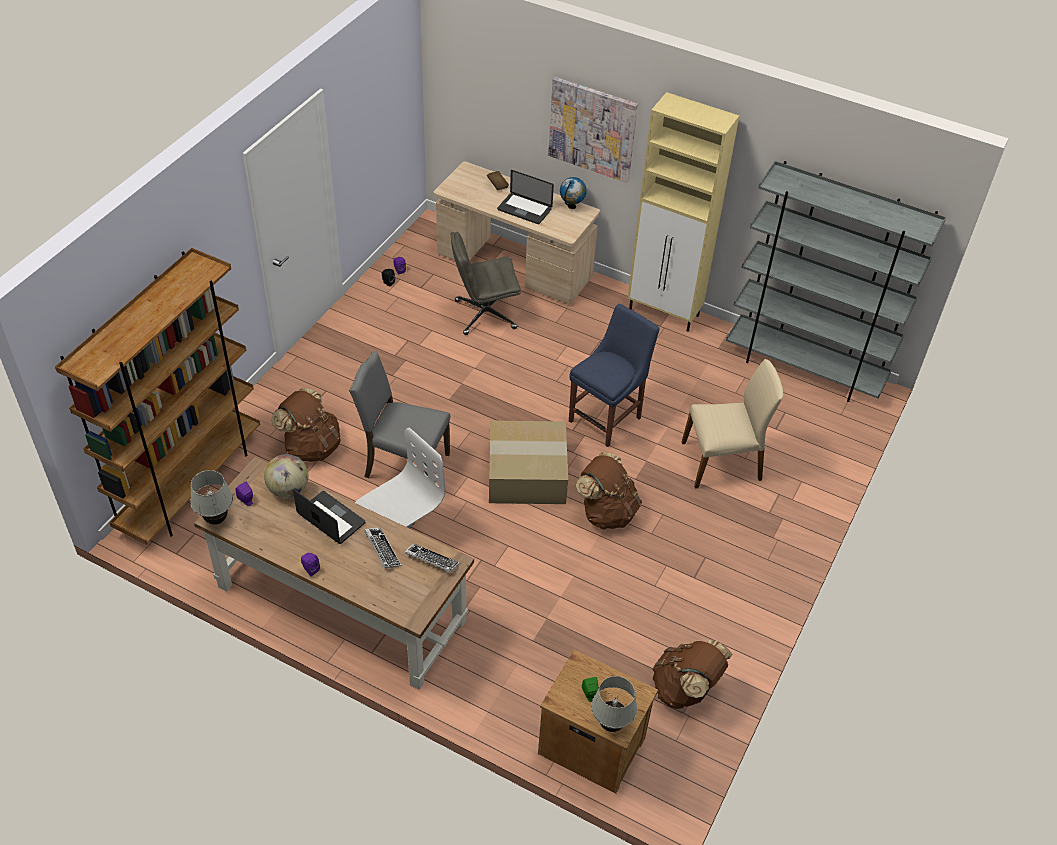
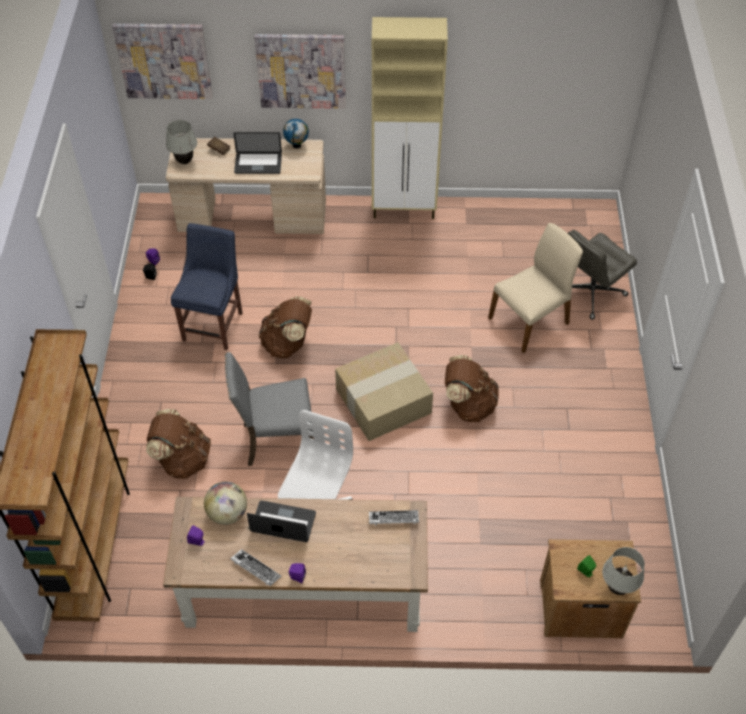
camera: 25 degrees left, 5 degrees up
(216, 519) = (182, 572): white table lamp -> white table lamp (184, 161)
(382, 550) = (346, 530): keyboard -> keyboard (255, 569)
(469, 78) = (164, 60): none -> picture
(484, 315) = (255, 272): grey office chair -> grey office chair (590, 293)
(607, 418) = (417, 322): blue chair -> blue chair (214, 324)
(685, 689) = (620, 526): brown backpack -> brown backpack (288, 344)
(804, 368) = (542, 213): grey bookcase -> none

